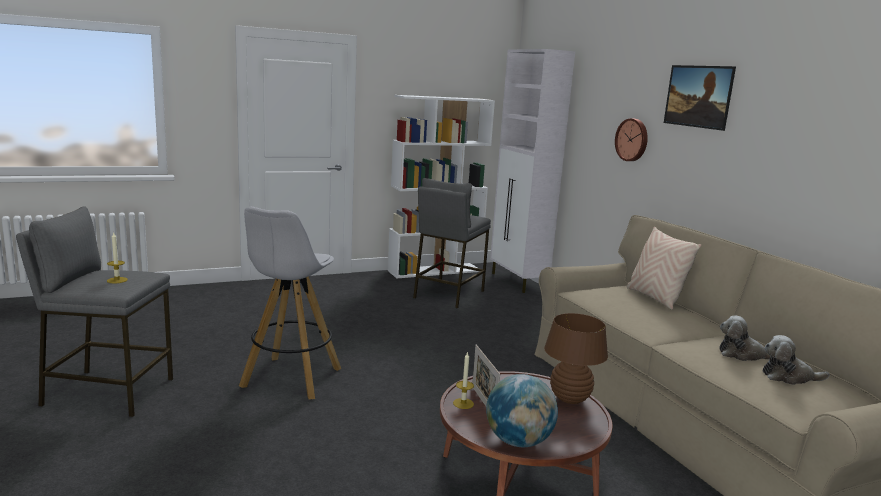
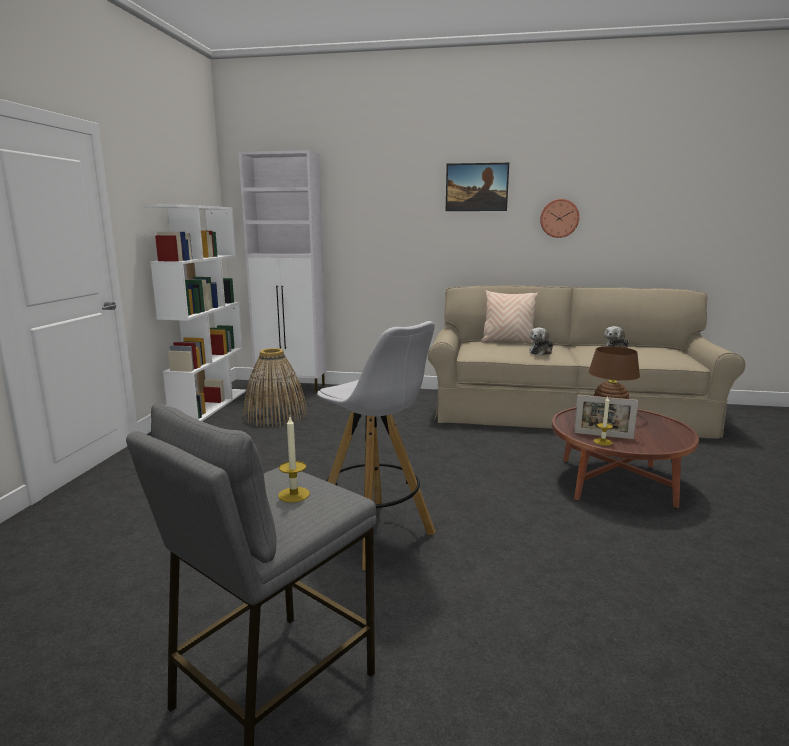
camera: 55 degrees left, 0 degrees up
(448, 294) = (275, 416): grey stool -> basket
(518, 441) = (672, 440): globe -> none
(632, 140) = (410, 229): wall clock -> wall clock (559, 218)
(788, 377) = (652, 351): plush toy -> plush toy (541, 352)

